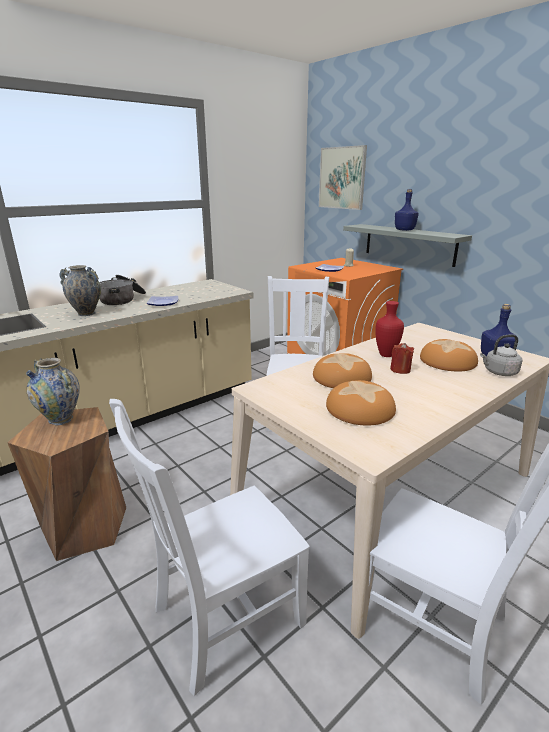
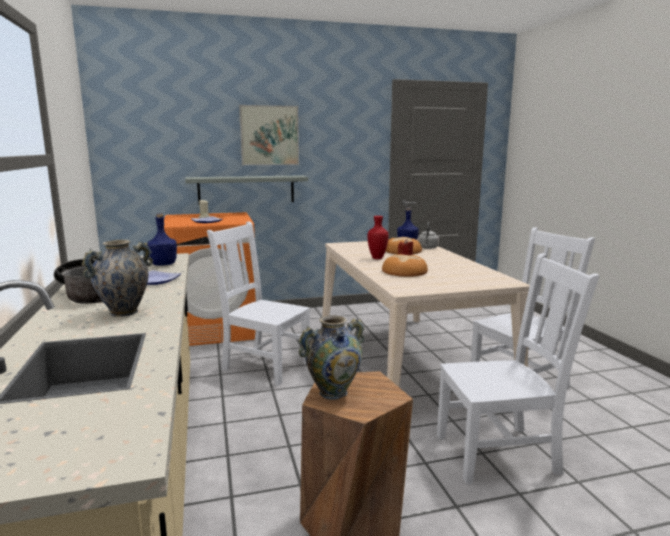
camera: 65 degrees left, 10 degrees down
(223, 618) = (500, 453): white chair -> white chair turned 90 degrees counterclockwise
(342, 178) = (150, 132): picture -> picture (269, 135)
(360, 409) = (455, 275): bread -> none
(404, 230) = (250, 176): blue bottle -> blue bottle (163, 264)

